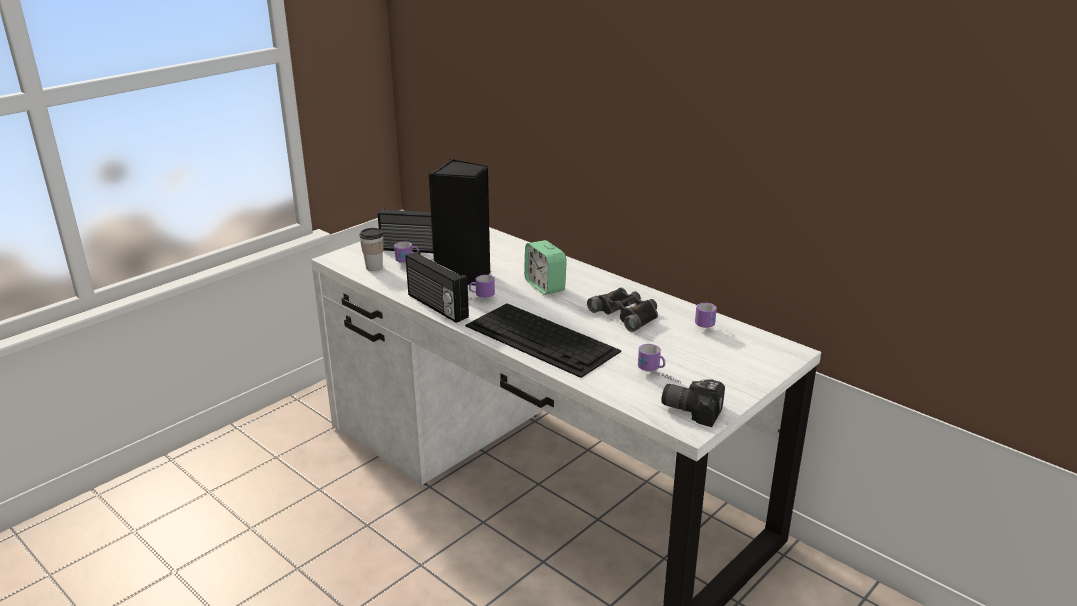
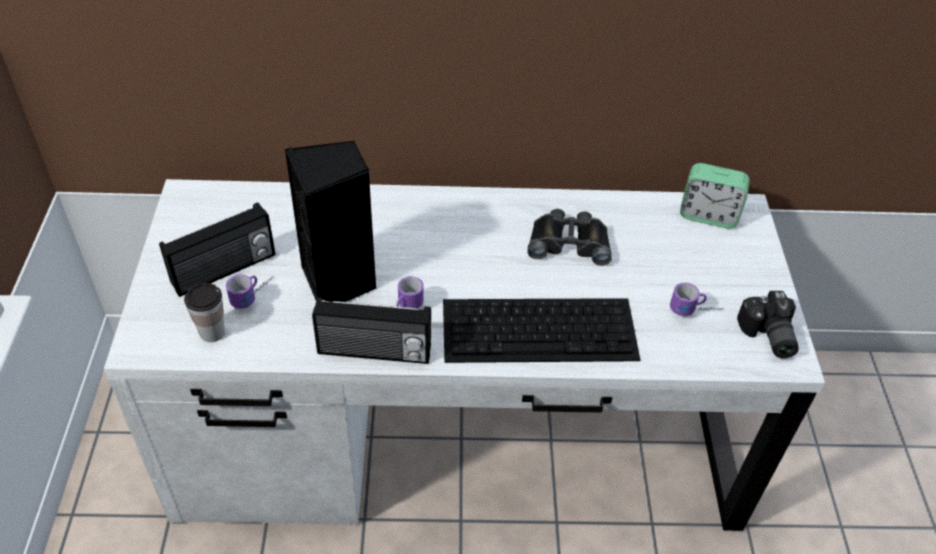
camera: 45 degrees left, 20 degrees up
(545, 286) = (444, 247): alarm clock -> alarm clock (708, 215)
(692, 409) = (767, 336): camera -> camera turned 75 degrees counterclockwise
(707, 323) = (647, 211): mug -> none

